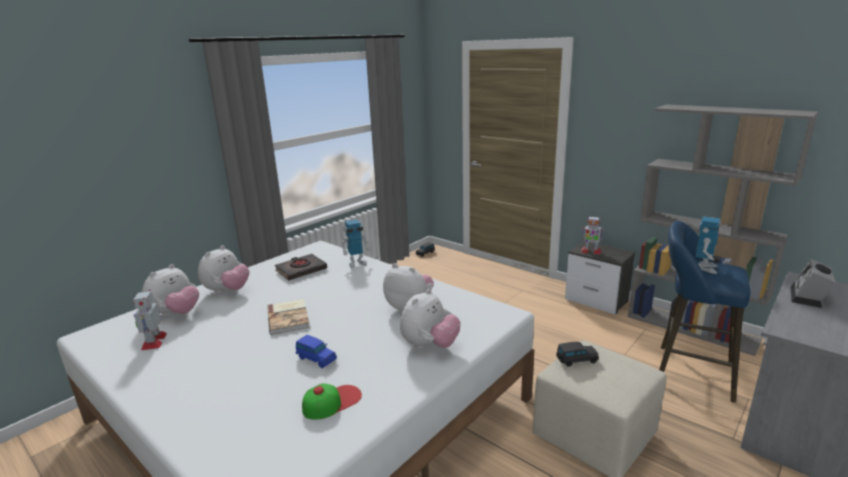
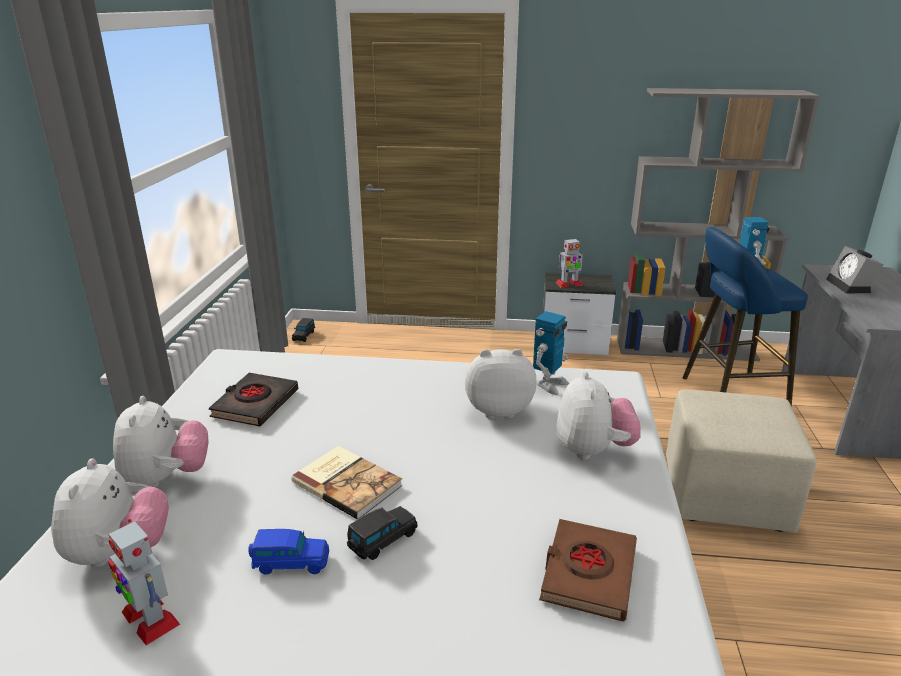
camera: 35 degrees left, 5 degrees up
(316, 358) = (479, 526): blue toy car -> blue toy car (290, 563)
(332, 402) = (588, 574): cap -> brown book
(356, 263) = (332, 369): toy robot -> toy robot (549, 385)
(576, 360) = (710, 414): black toy car -> black toy car (382, 541)

